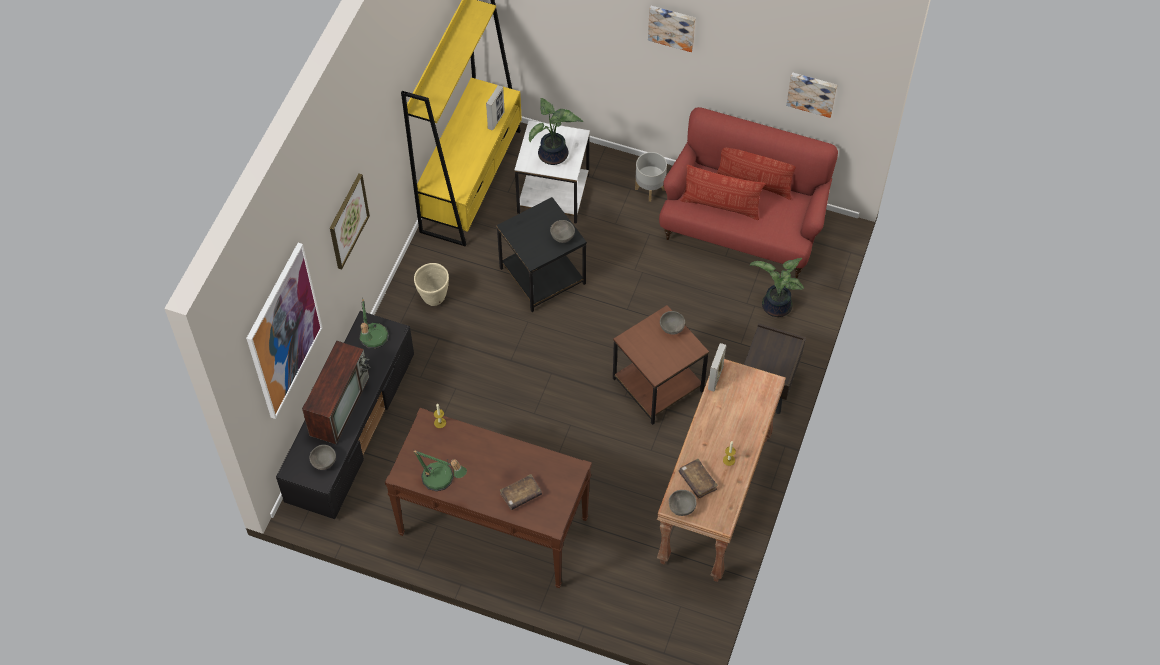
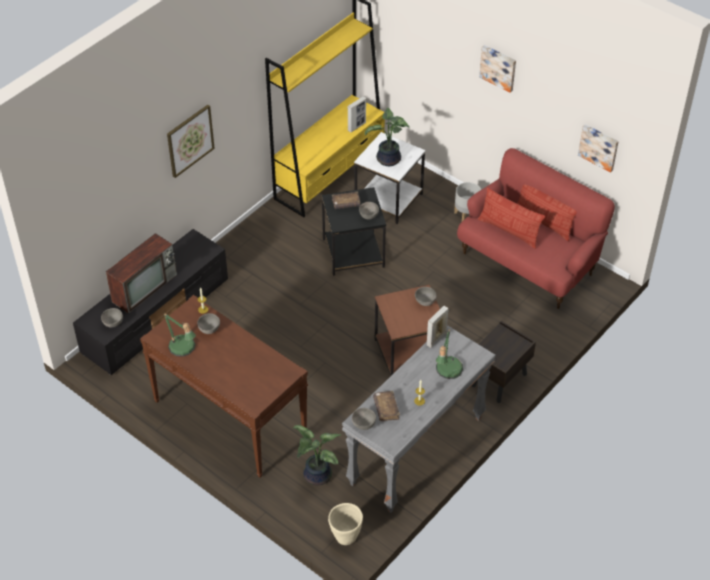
camera: 20 degrees right, 10 degrees down
(283, 331) = (100, 196): picture -> none
(373, 341) = (192, 251): table lamp -> table lamp (447, 372)
(433, 298) = (262, 245): beige planter -> beige planter (345, 537)
(458, 446) = (209, 329): none -> grey bowl
(521, 495) = (240, 377): brown book -> brown book (346, 203)
(716, 500) = (417, 452): brown console table -> grey console table
(775, 307) = (530, 325): potted plant -> potted plant (315, 475)

